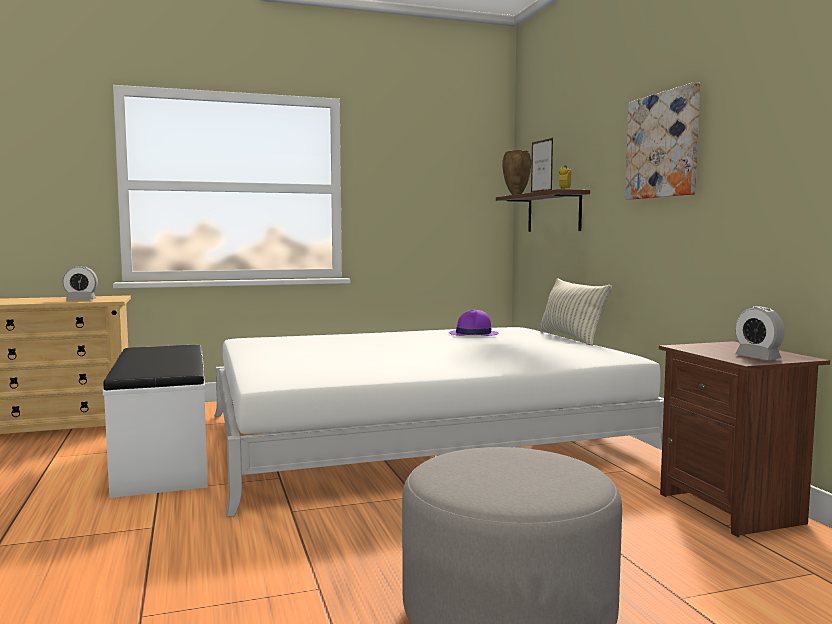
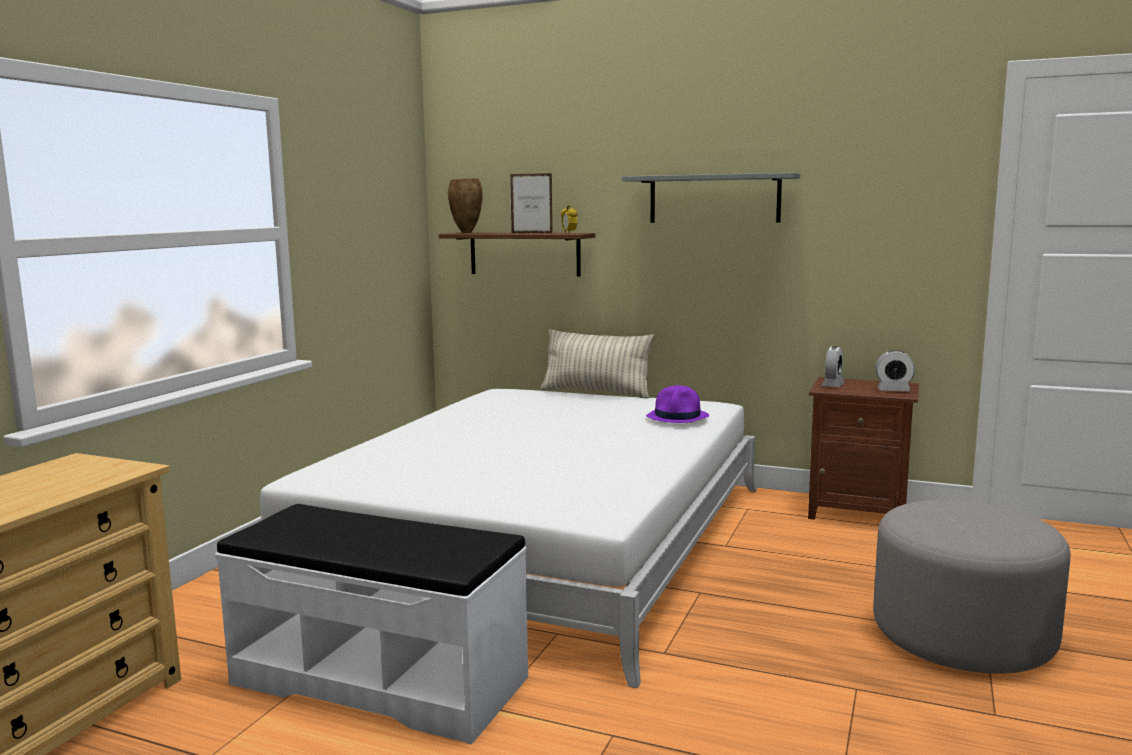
camera: 50 degrees left, 5 degrees up
(81, 300) = (78, 482): alarm clock -> alarm clock (832, 385)
(473, 334) = (510, 408): purple hat -> purple hat (678, 417)
(663, 145) = (714, 199): picture -> grey shelf

